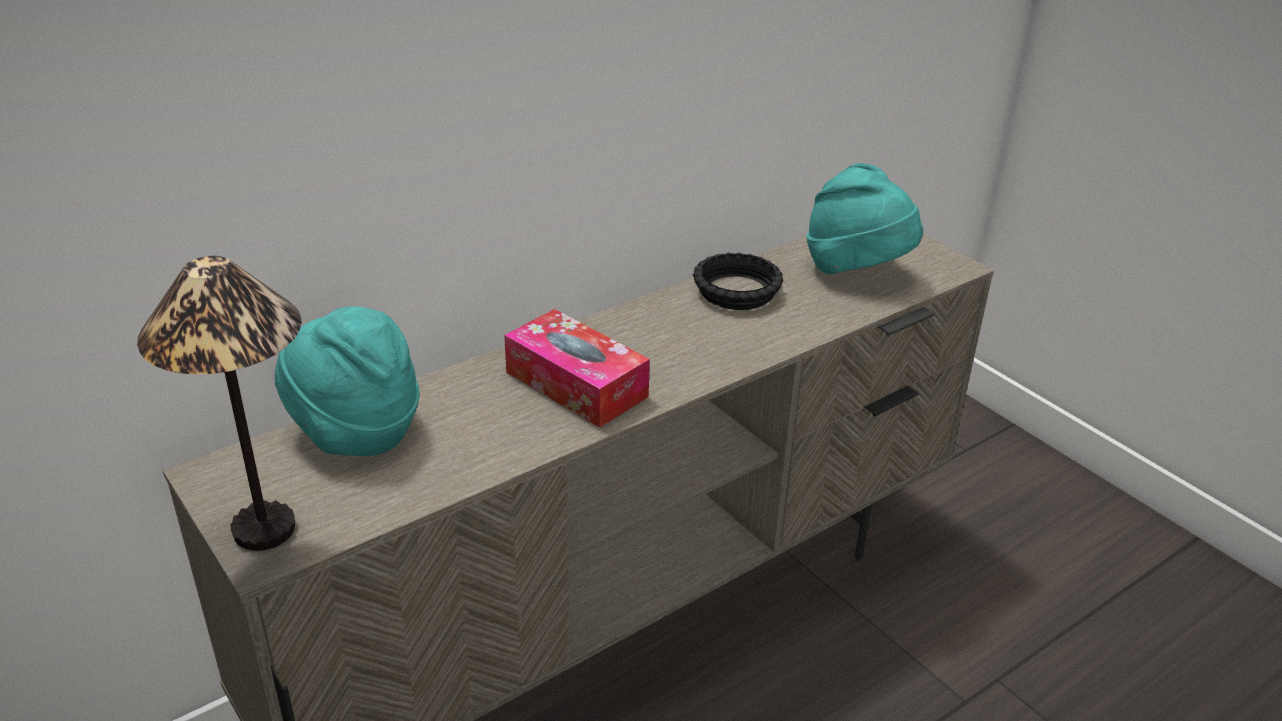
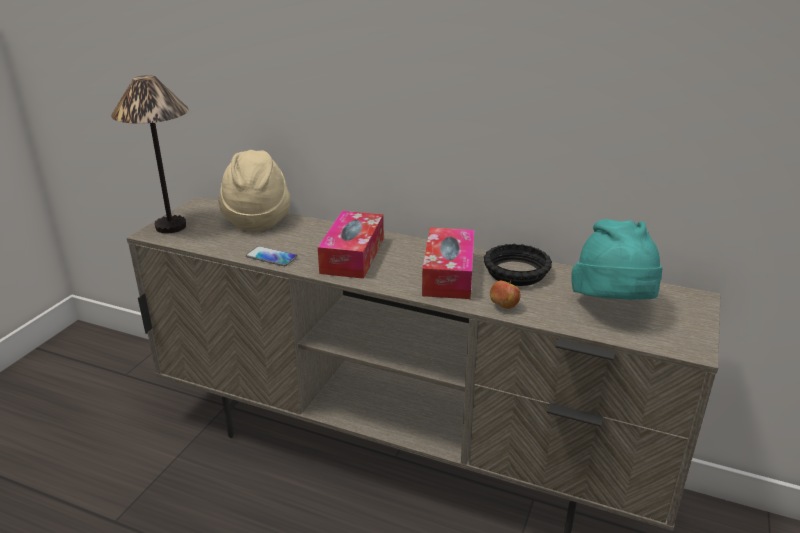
camera: 60 degrees right, 5 degrees down
(354, 431) = (257, 219): turquoise hat -> beige hat
(504, 454) = (271, 257): none -> phone
(699, 334) = (448, 274): none -> tissue box
(803, 329) = (503, 306): none -> apple

